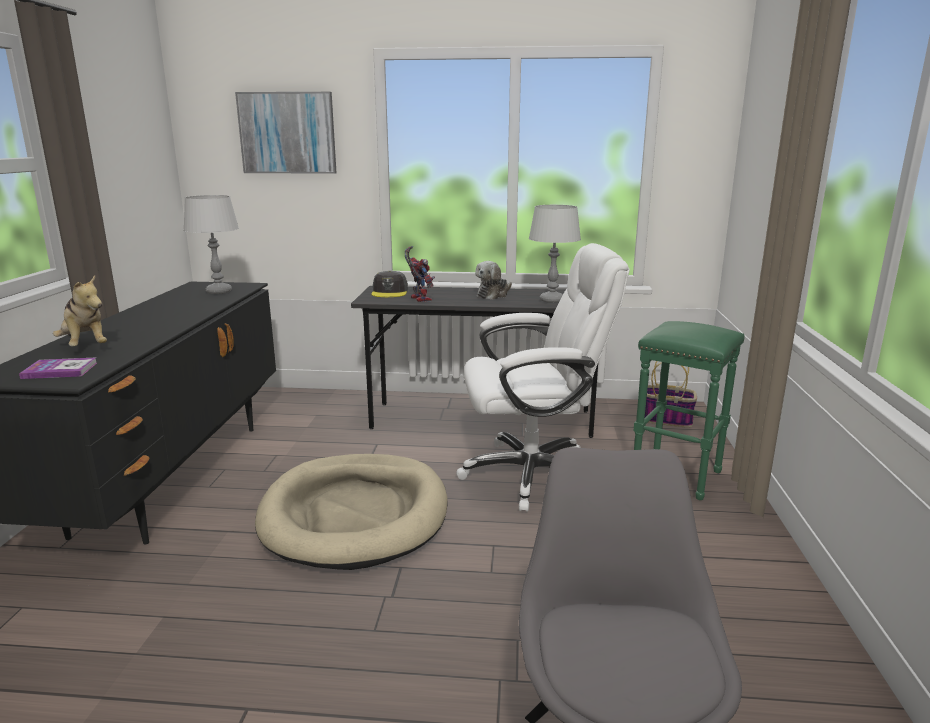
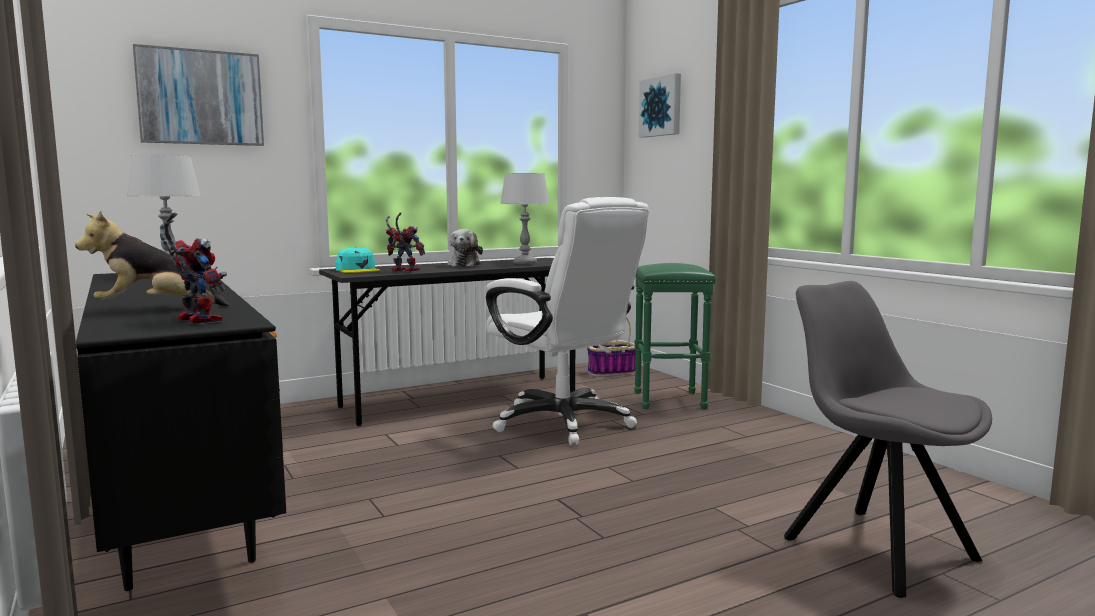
camera: 35 degrees left, 10 degrees down
(60, 370) = (194, 320): book -> toy robot
(85, 346) = (154, 309): plush toy -> plush toy turned 150 degrees clockwise
(355, 515) = (454, 481): beige dog bed -> none
(390, 292) = (358, 270): grey cap -> turquoise cap
(531, 473) = (563, 422): white office chair -> white office chair turned 90 degrees clockwise
(762, 121) = (661, 106): none -> picture

